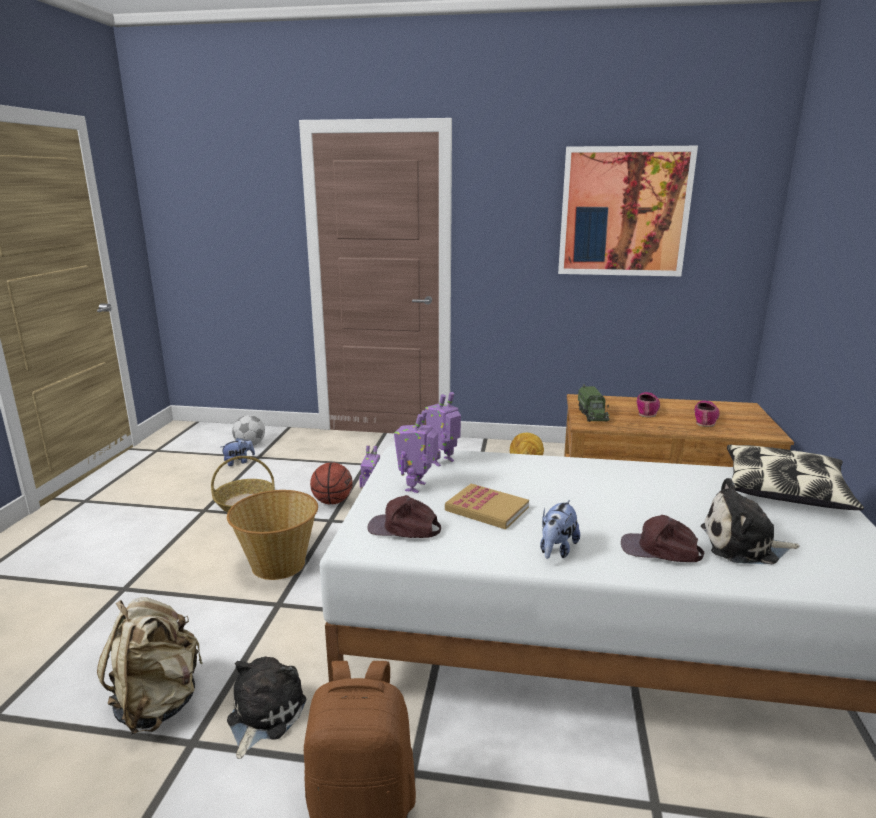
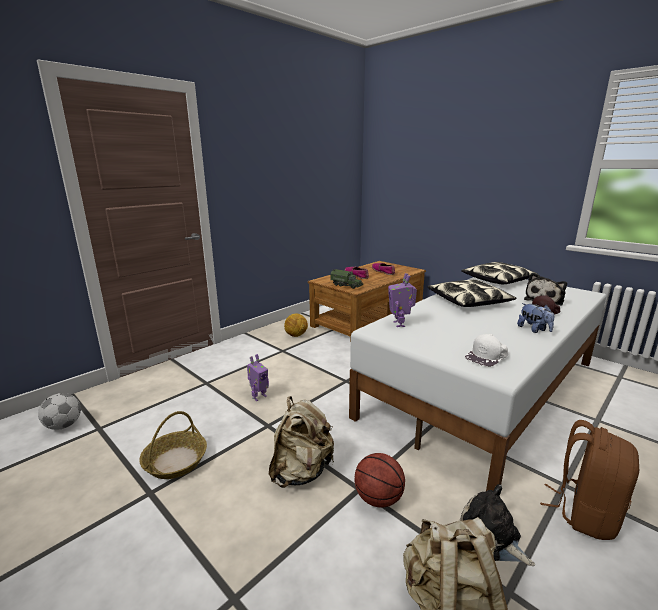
camera: 55 degrees left, 0 degrees up
(239, 462) = (87, 442): plush toy -> none
(278, 564) = (301, 471): basket -> beige backpack
(332, 501) = (241, 415): basketball -> basketball (378, 498)
(404, 528) = (487, 356): brown cap -> white cap
(417, 487) = (431, 339): toy robot -> none
(486, 509) = (476, 331): book -> none
(609, 485) = (468, 301): none -> pillow
(624, 212) = (303, 160): picture -> none

